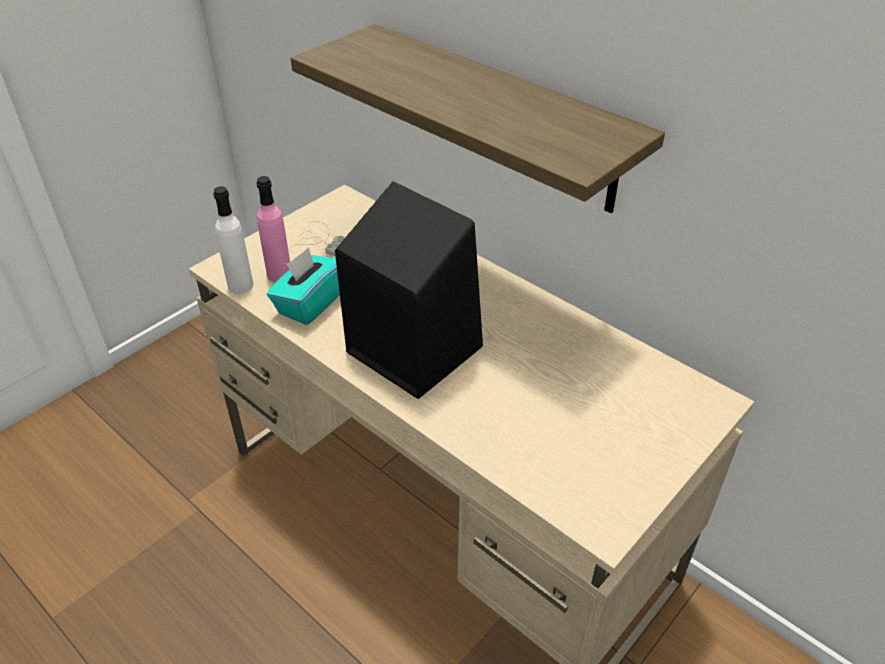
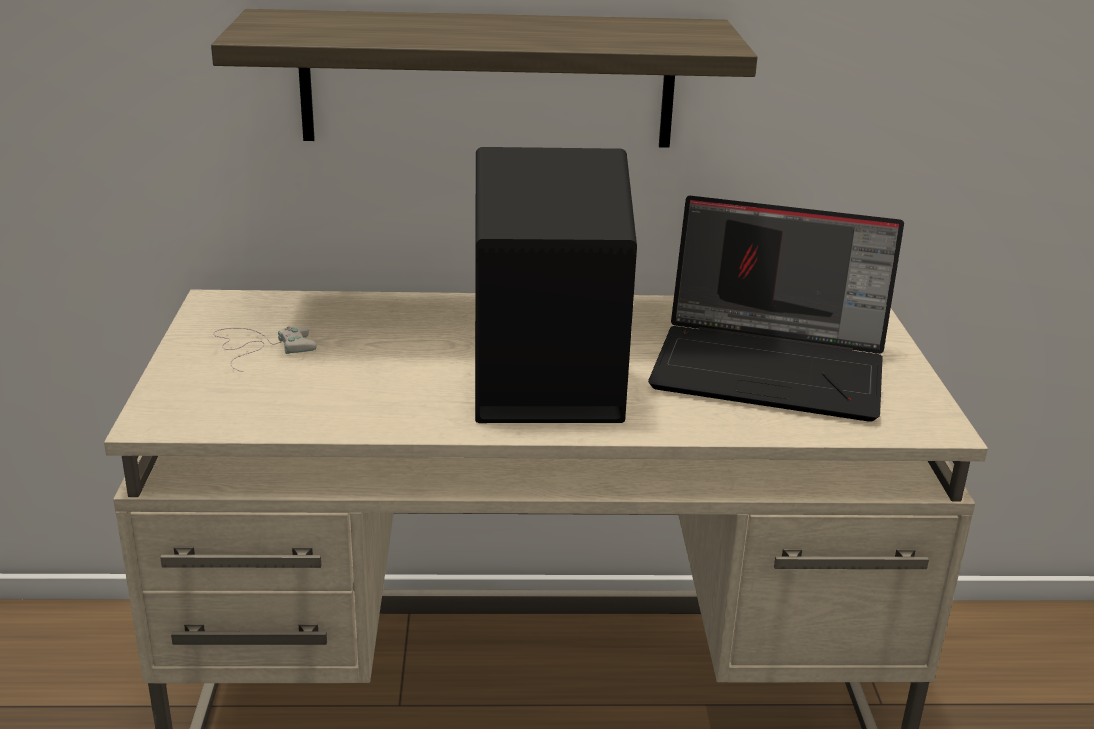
camera: 45 degrees left, 15 degrees down
(240, 285) = (222, 425): white bottle -> none
(279, 274) = (259, 395): pink bottle -> none
(310, 303) = (351, 403): turquoise tissue box -> none
(571, 413) = (773, 367): none -> laptop

